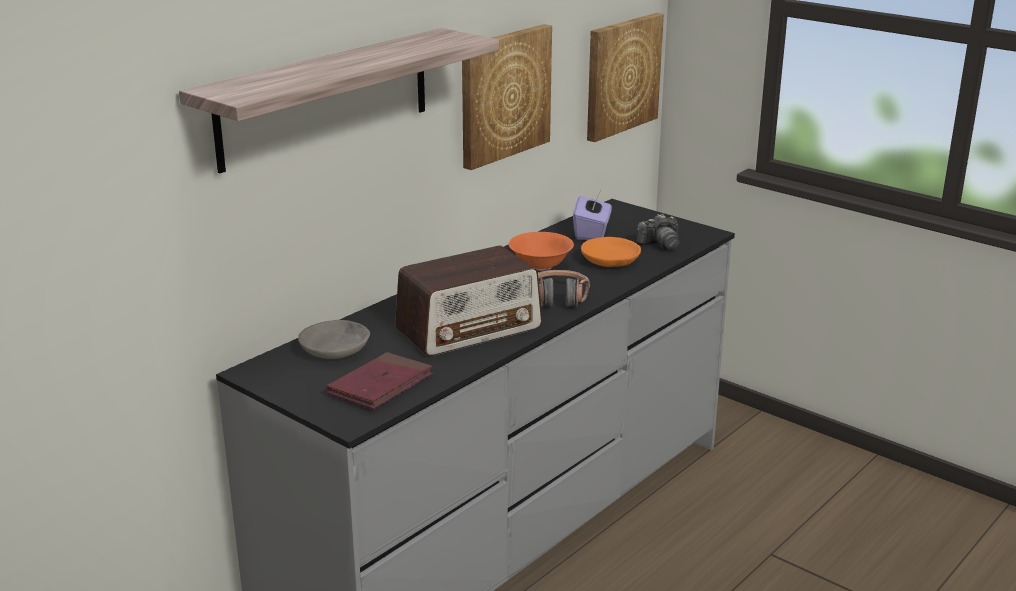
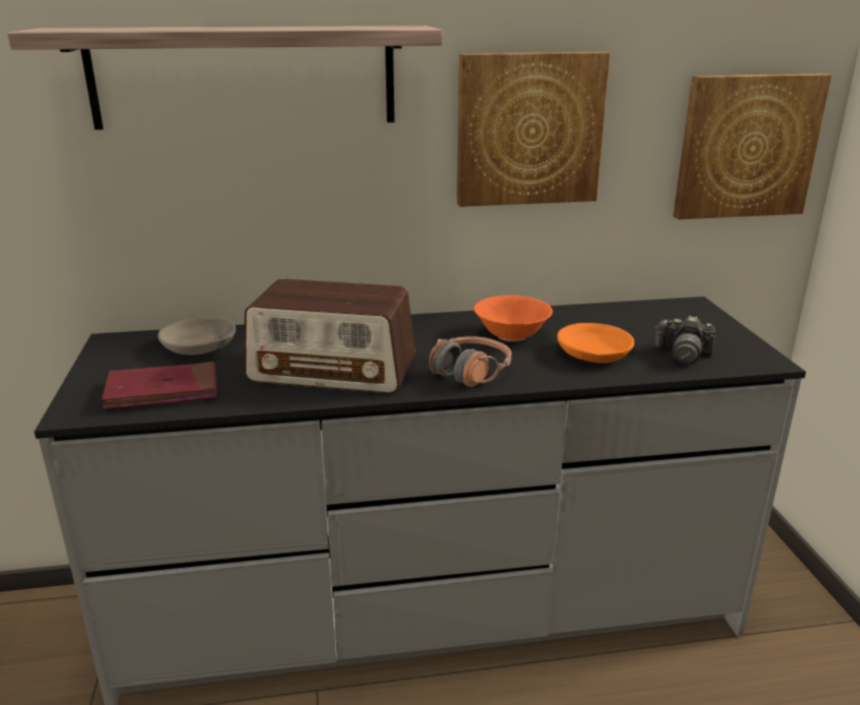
camera: 40 degrees right, 0 degrees up
(592, 233) = (623, 321): purple tissue box -> none

